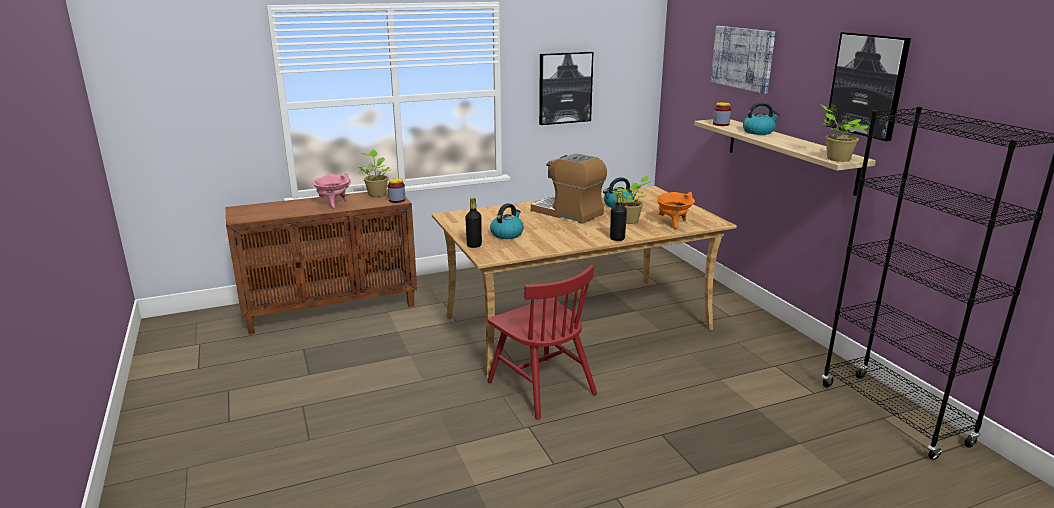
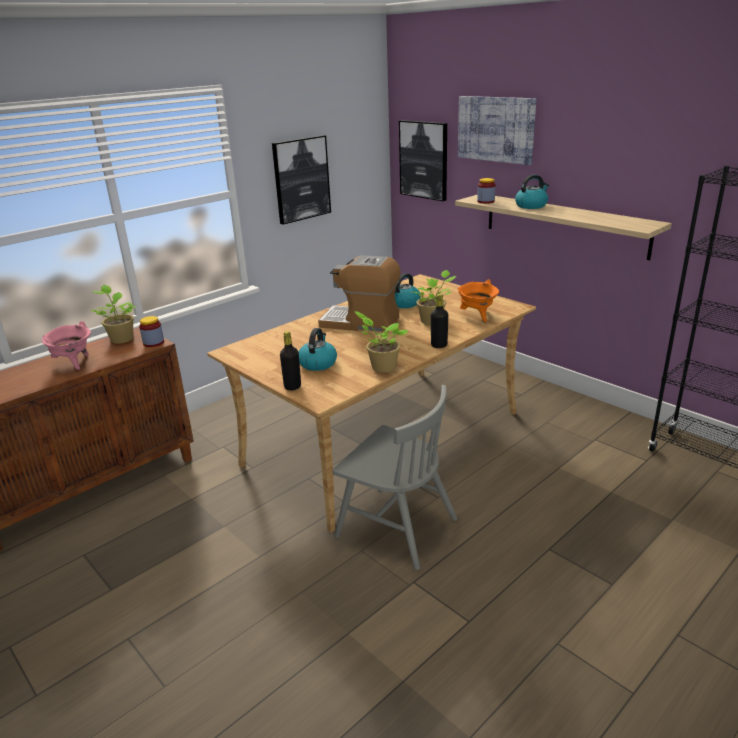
camera: 20 degrees left, 5 degrees up
(541, 387) = (396, 527): red chair -> grey chair
(836, 159) = (638, 226): potted plant -> potted plant (381, 367)
(867, 85) = (657, 147): picture -> picture (424, 160)

